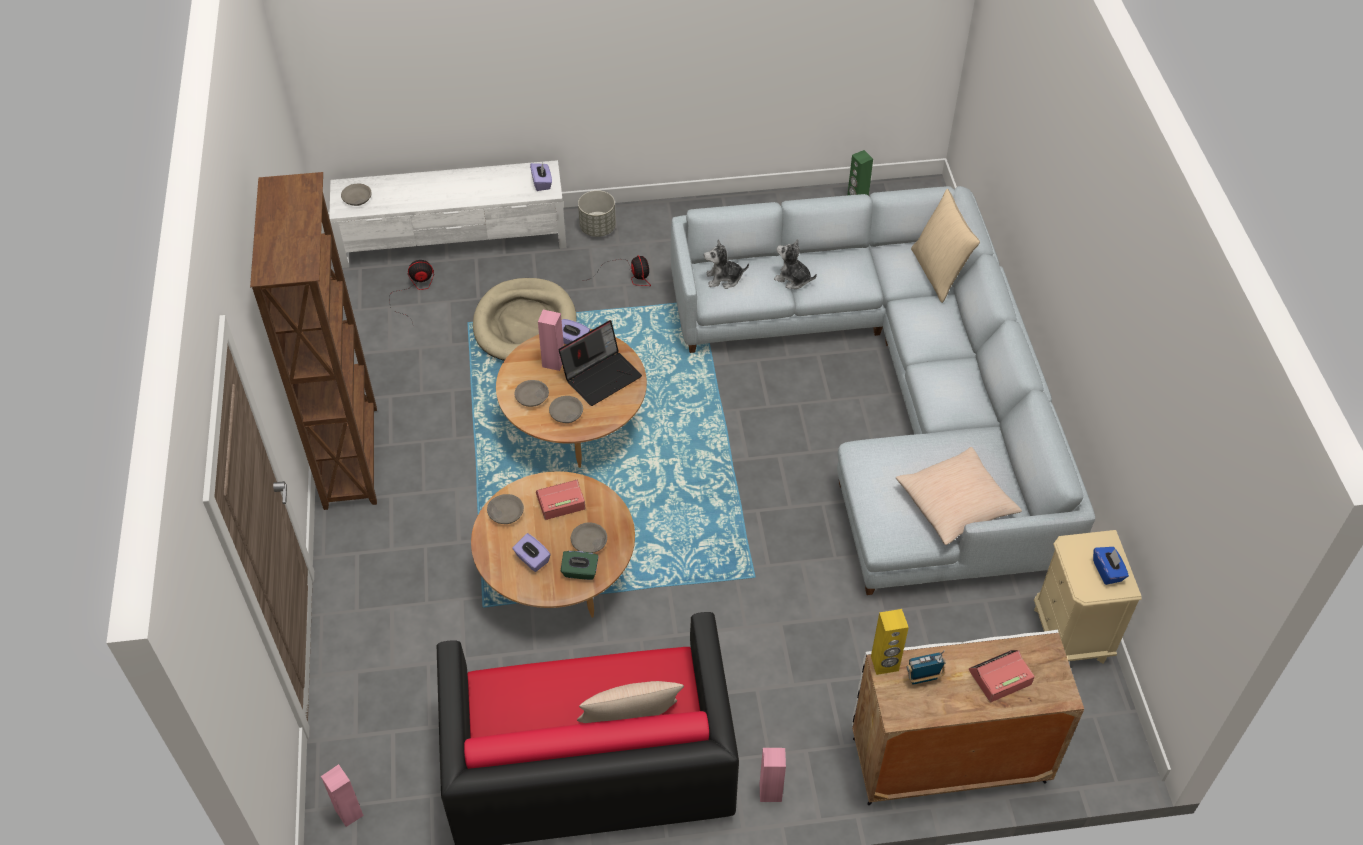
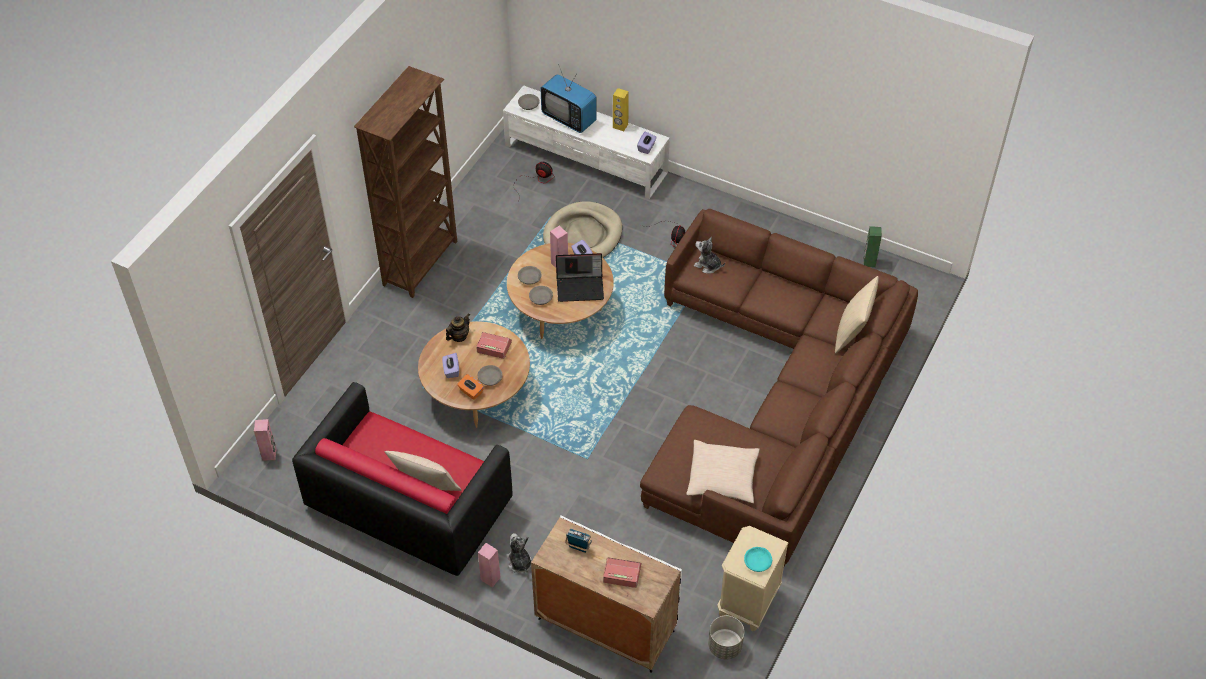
camera: 35 degrees right, 0 degrees up
(421, 192) = (569, 118): none -> television
(505, 513) = (459, 336): grey bowl -> teapot
(580, 572) = (471, 392): green tissue box -> orange tissue box
(598, 228) = (680, 196): grey planter -> grey planter (725, 646)
(793, 279) = (752, 288): plush toy -> plush toy (519, 562)
(884, 664) = (564, 527): yellow speaker -> yellow speaker (620, 126)
(894, 392) = (775, 398): grey sofa -> brown sofa
(1107, 571) = (758, 562): blue tissue box -> turquoise bowl

